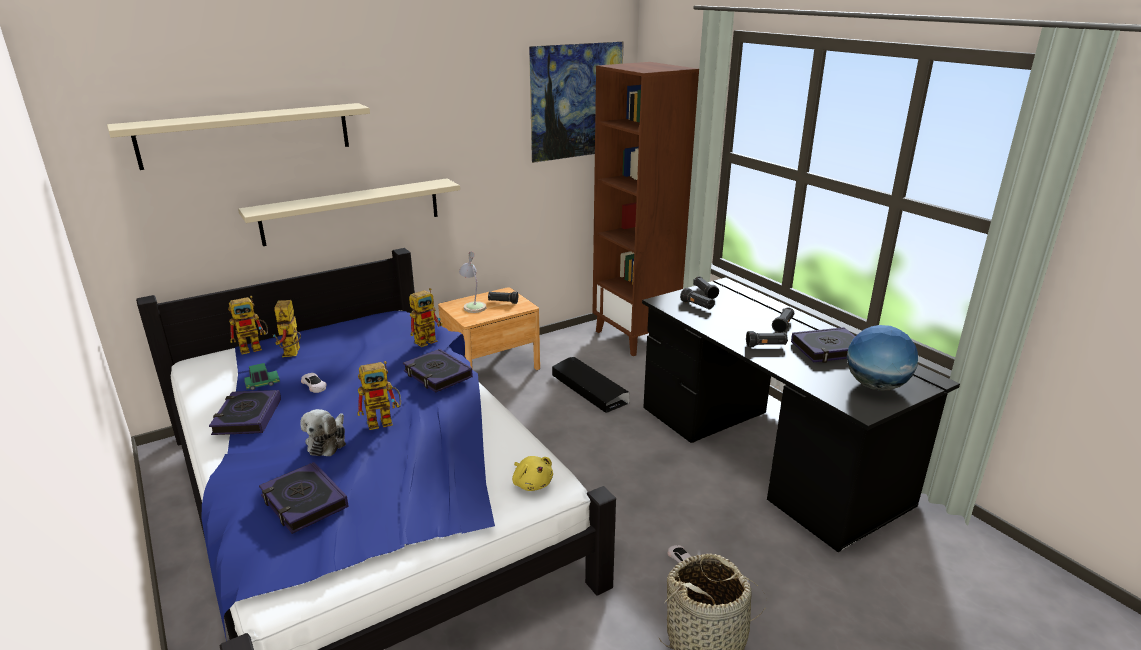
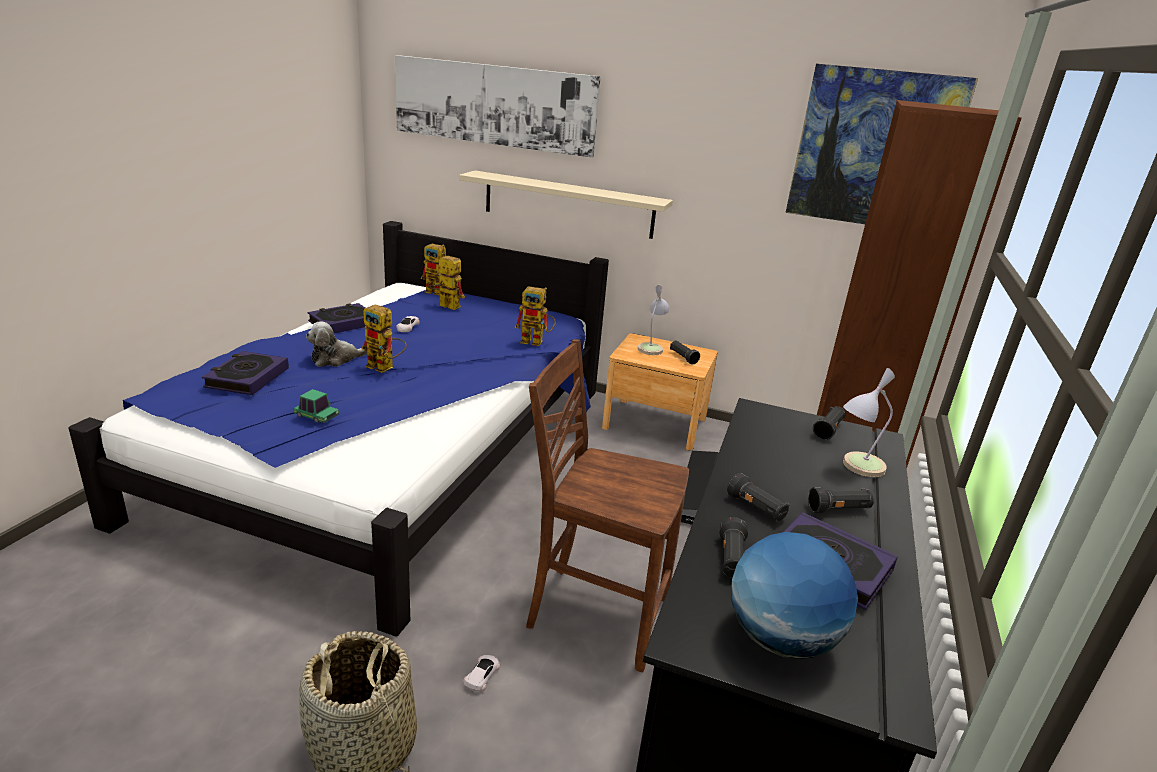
camera: 50 degrees right, 0 degrees up
(246, 135) = (493, 105): beige shelf -> picture
(262, 384) = (392, 312): toy car -> toy car (316, 416)
(292, 354) = (445, 306): toy robot -> toy robot turned 75 degrees clockwise
(437, 375) = (481, 364): book -> none
(532, 483) = (363, 468): yellow plush toy -> none
(663, 486) = (595, 613): none -> brown chair
(697, 306) = (784, 434): black flashlight -> black flashlight (731, 559)
(747, 303) = (856, 467): none -> table lamp

